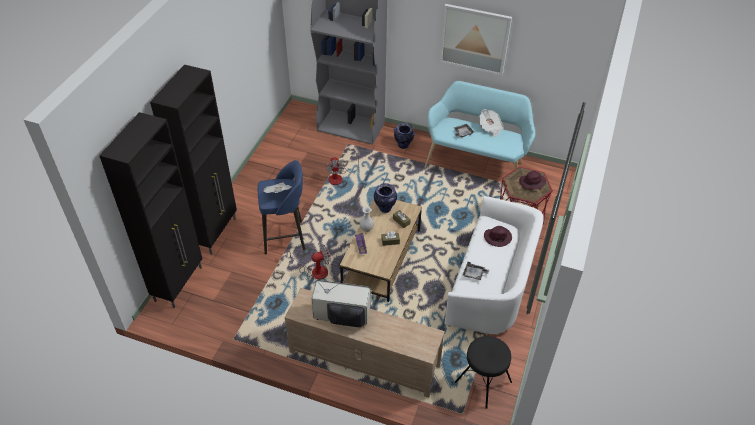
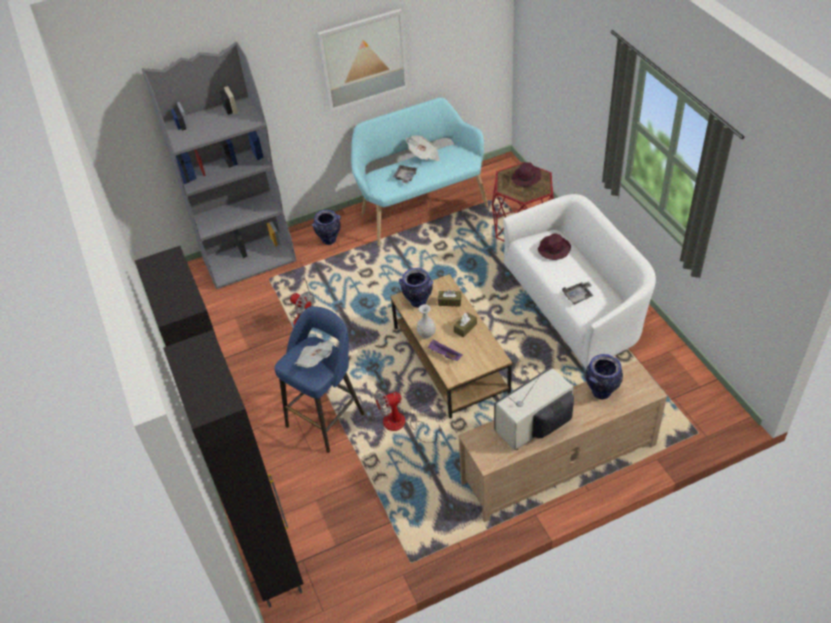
camera: 40 degrees left, 0 degrees up
(314, 270) = (402, 425): fan -> fan turned 135 degrees counterclockwise
(400, 330) = (601, 392): none -> vase
(483, 382) = (678, 391): black stool -> none

